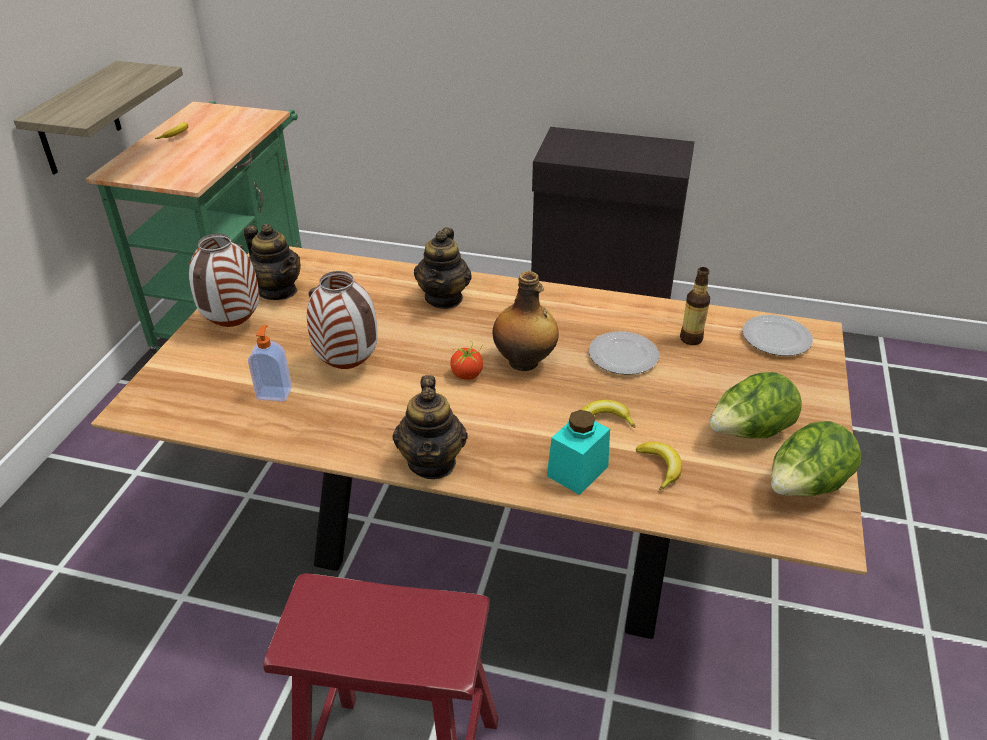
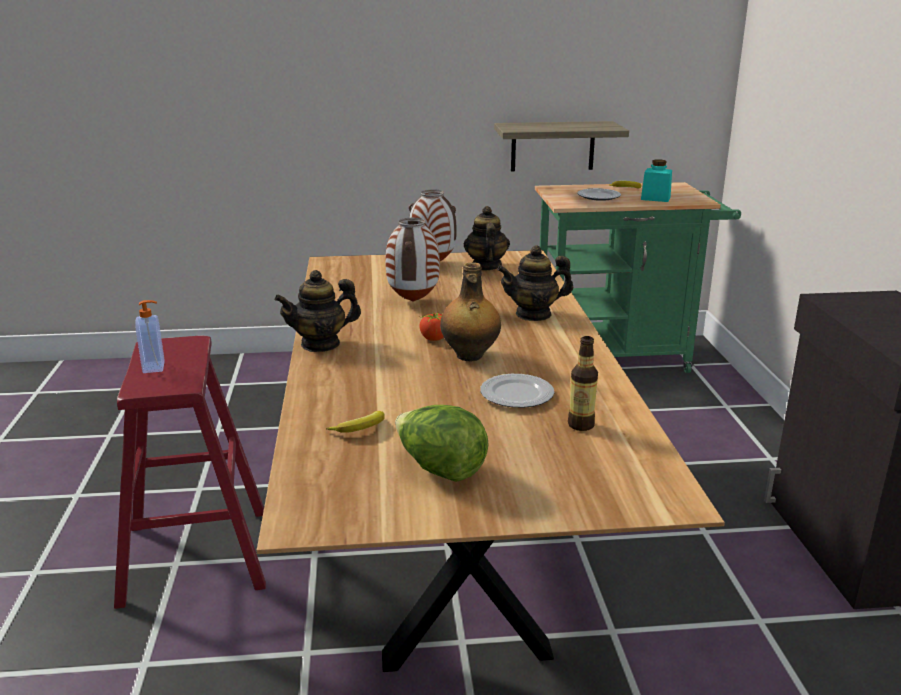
camera: 70 degrees right, 15 degrees down
(274, 393) = (367, 288): soap dispenser -> soap dispenser (155, 367)
(278, 291) = (485, 266): teapot -> teapot turned 150 degrees clockwise
(577, 471) = (337, 395): turquoise jar -> turquoise jar (655, 198)
(603, 421) = (410, 397): banana -> none
(776, 338) = (634, 475): plate -> plate (599, 197)
(805, 487) = (369, 507): lettuce -> none

